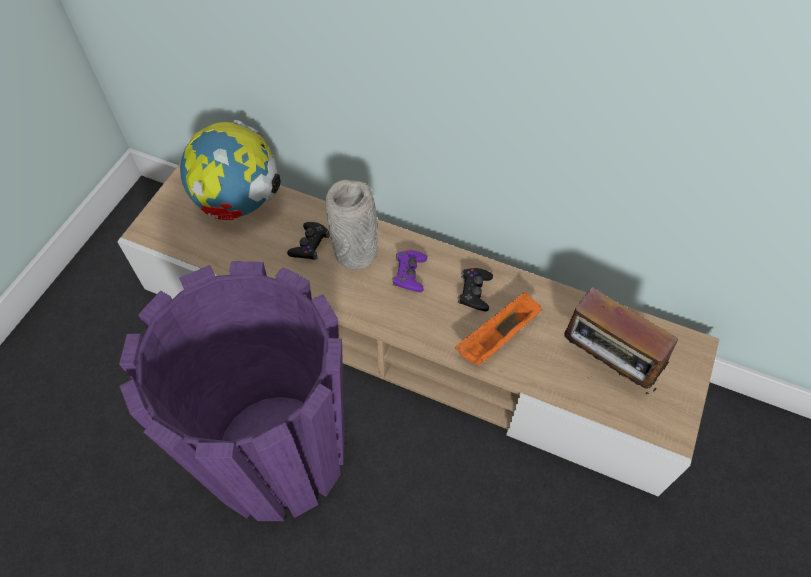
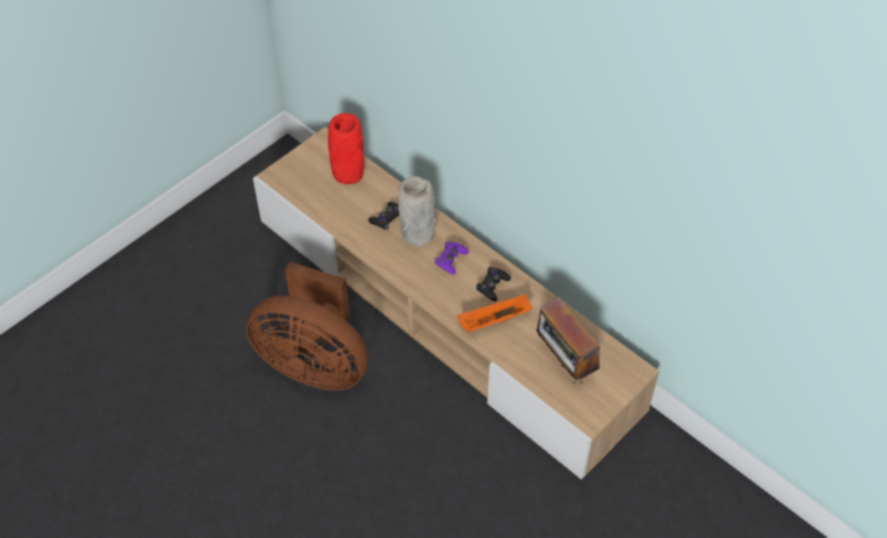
camera: 20 degrees right, 5 degrees down
(238, 202) = (347, 174): globe -> red vase
(277, 452) = (315, 363): purple planter -> brown fan

